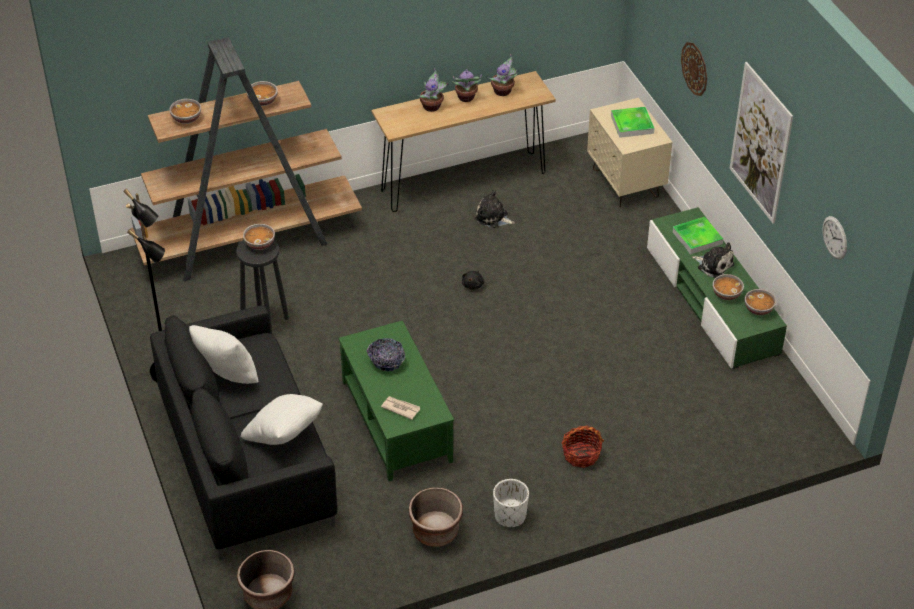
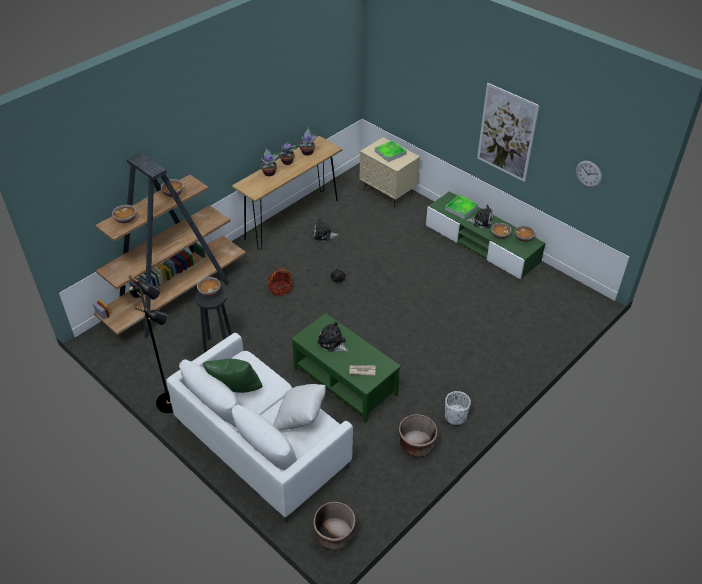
camera: 25 degrees left, 0 degrees up
(227, 378) = (236, 391): white pillow -> green pillow
(246, 462) = (262, 445): black sofa -> white sofa
(386, 361) = (332, 343): bowl -> plush toy
(581, 455) = (471, 361): basket -> basket (280, 288)
(695, 68) = (434, 102): wall clock -> none

